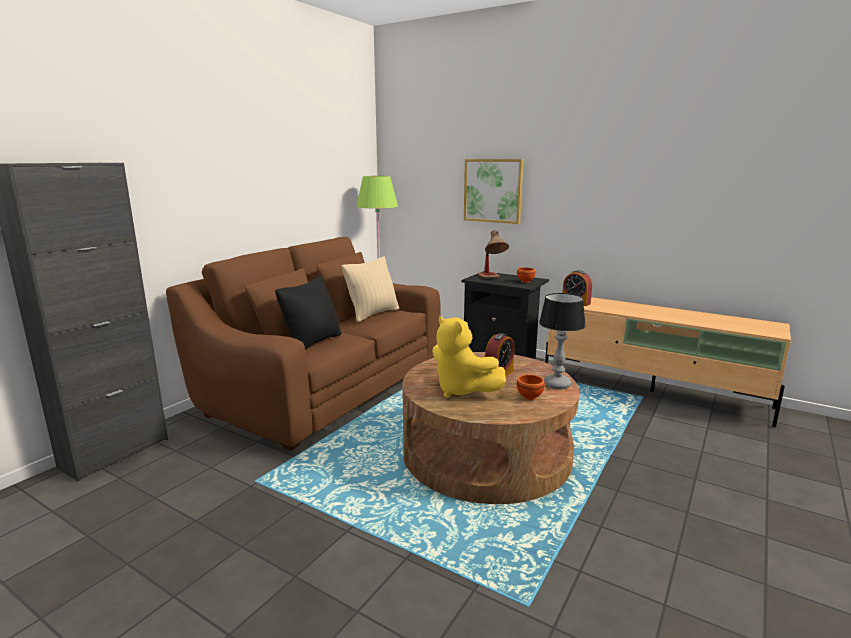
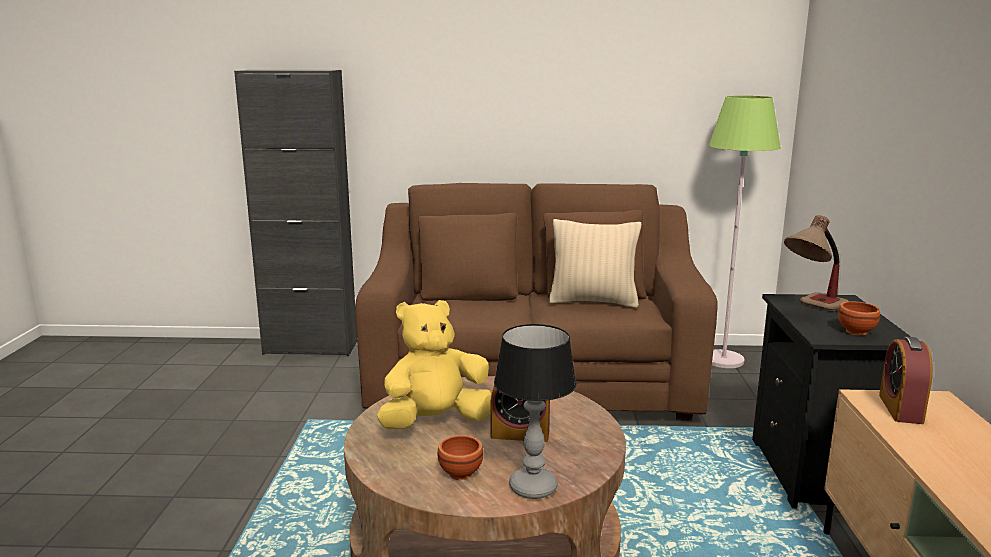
camera: 60 degrees right, 0 degrees up
(313, 343) = (465, 306): black pillow -> none
(462, 390) = (435, 422): yellow plush toy -> yellow plush toy turned 45 degrees clockwise
(493, 190) = (895, 139): picture -> none

